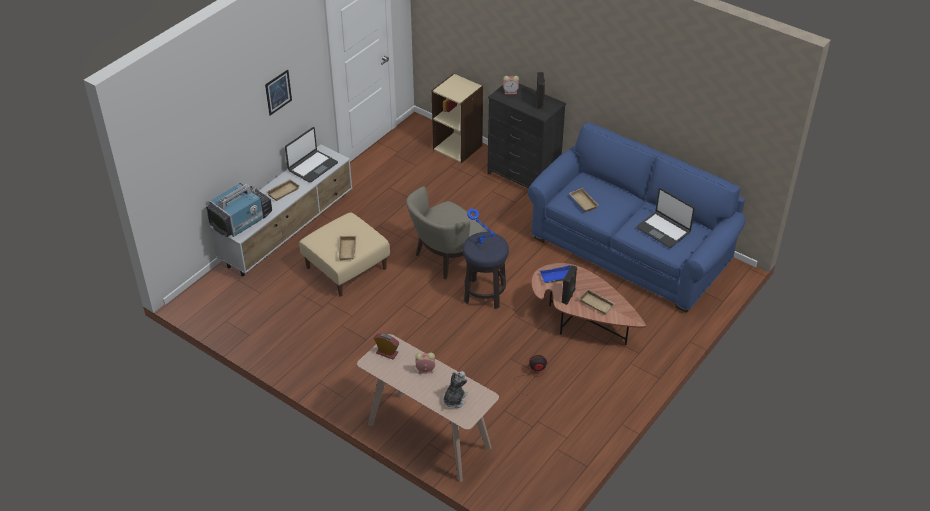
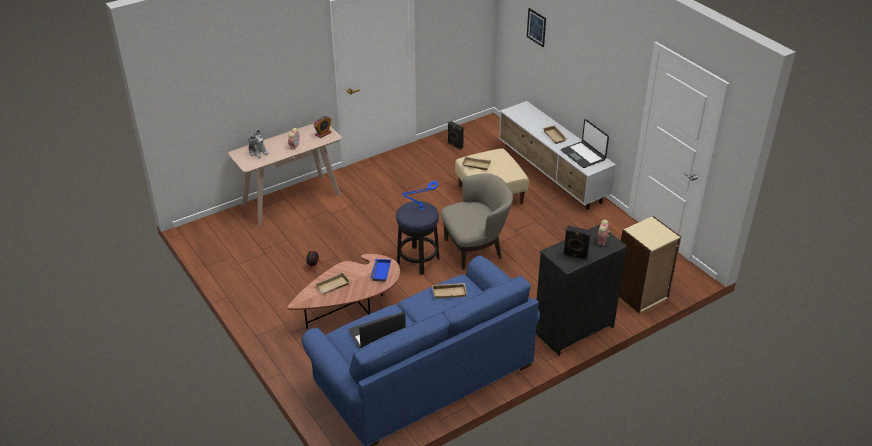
camera: 110 degrees right, 5 degrees down
(242, 220) = (527, 114): television -> none
(278, 92) = (596, 70): picture -> picture (536, 27)
(445, 258) = (475, 249): beige armchair -> beige armchair turned 90 degrees clockwise
(568, 296) = (352, 272): black speaker -> black speaker (454, 145)

